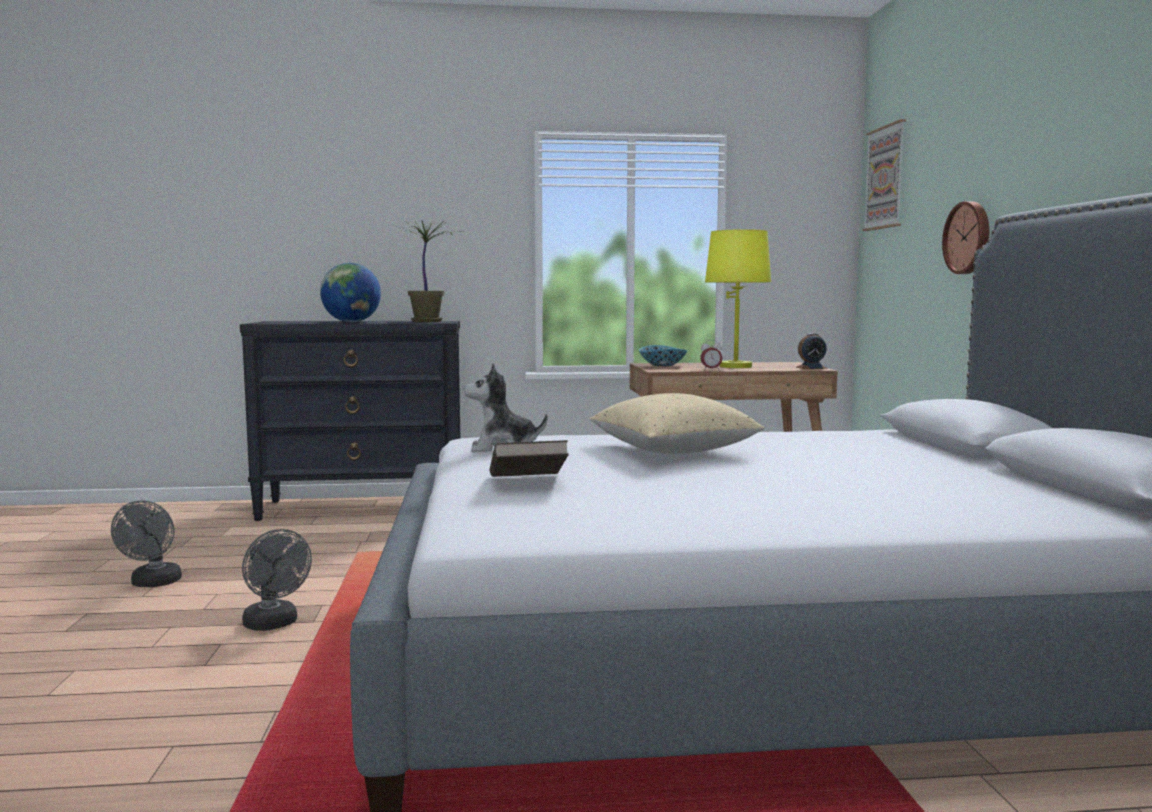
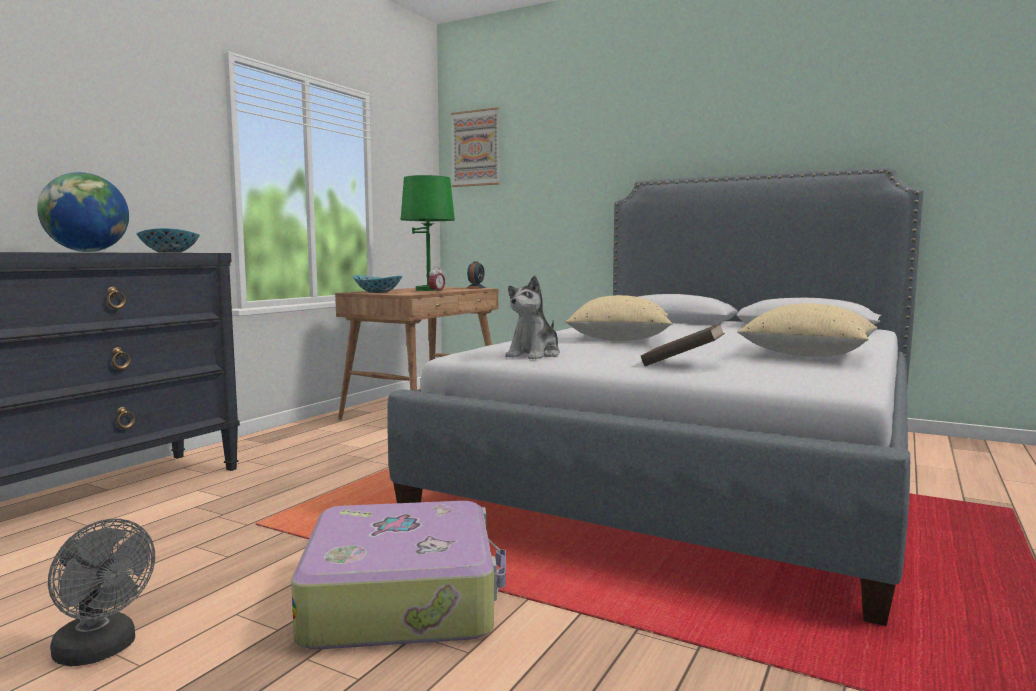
camera: 55 degrees left, 0 degrees up
(274, 624) = (403, 598): grey fan -> suitcase
(428, 321) = (170, 252): potted plant -> bowl
(718, 510) = (807, 355): none -> beige pillow
(736, 366) = (429, 290): yellow table lamp -> green table lamp
(969, 238) = (583, 195): wall clock -> none

